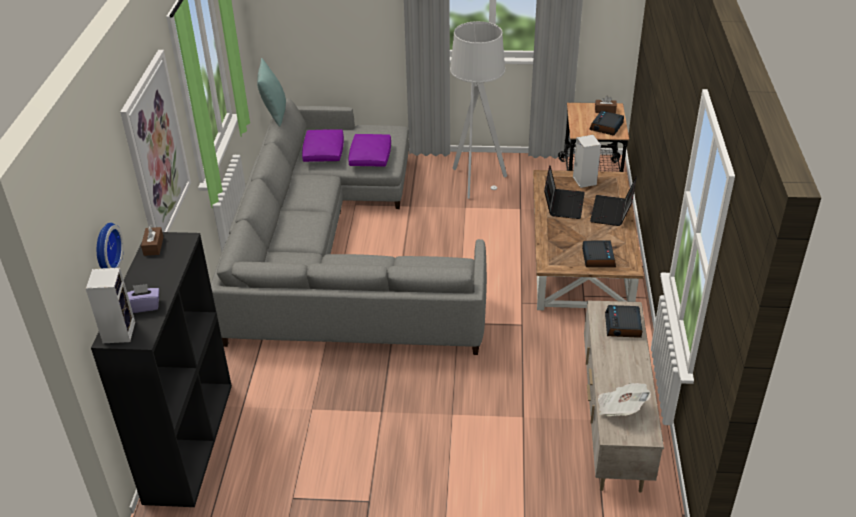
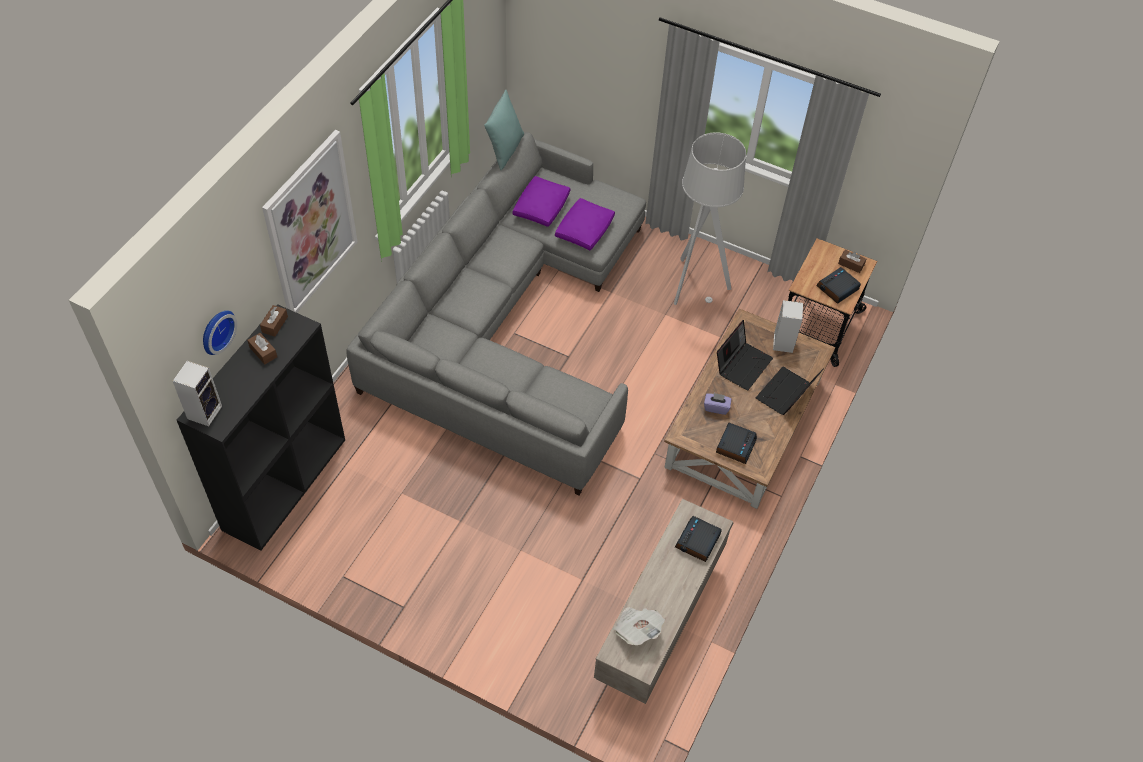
camera: 20 degrees right, 15 degrees up
(144, 306) = (237, 391): purple tissue box -> purple tissue box (716, 407)
(154, 269) = (263, 352): none -> brown tissue box

